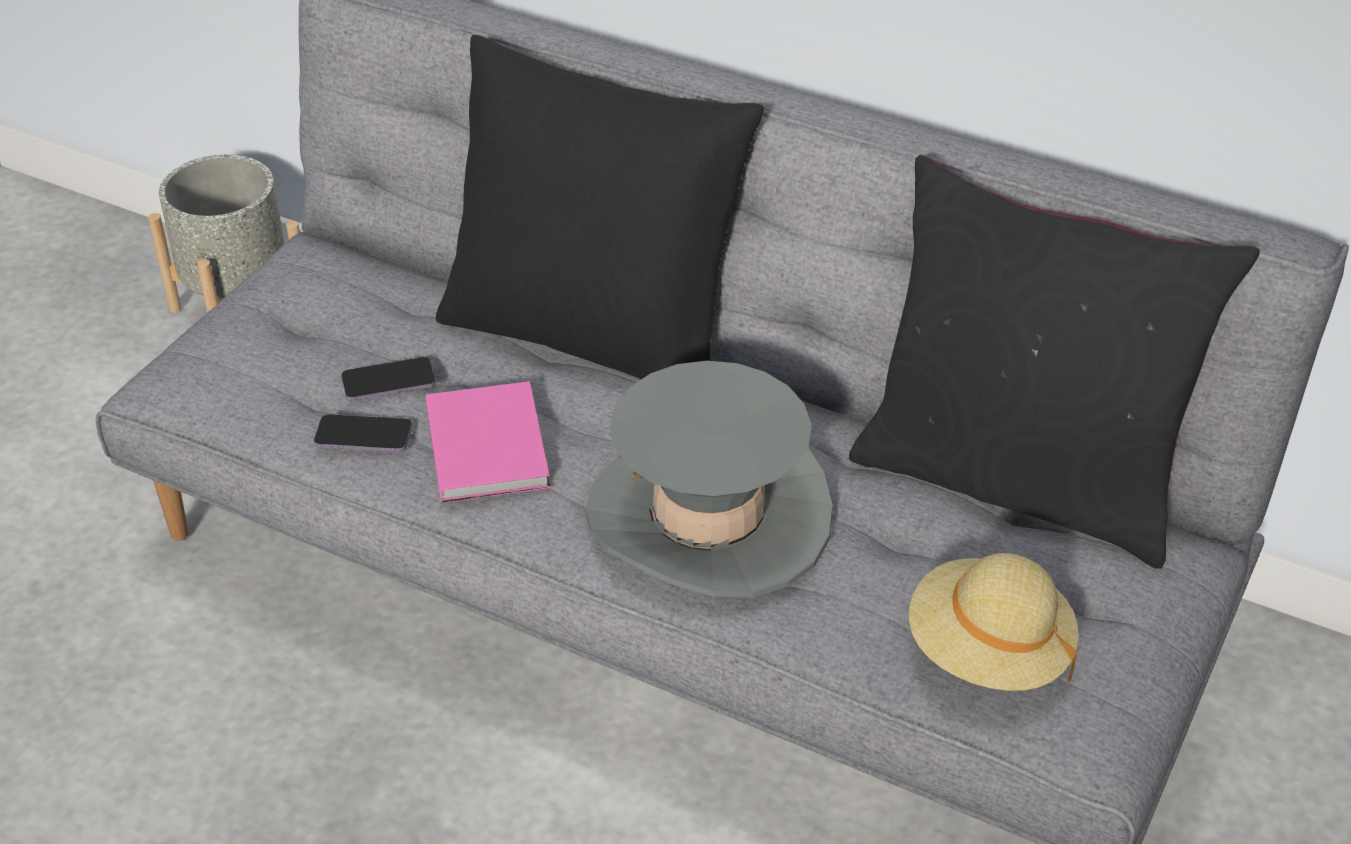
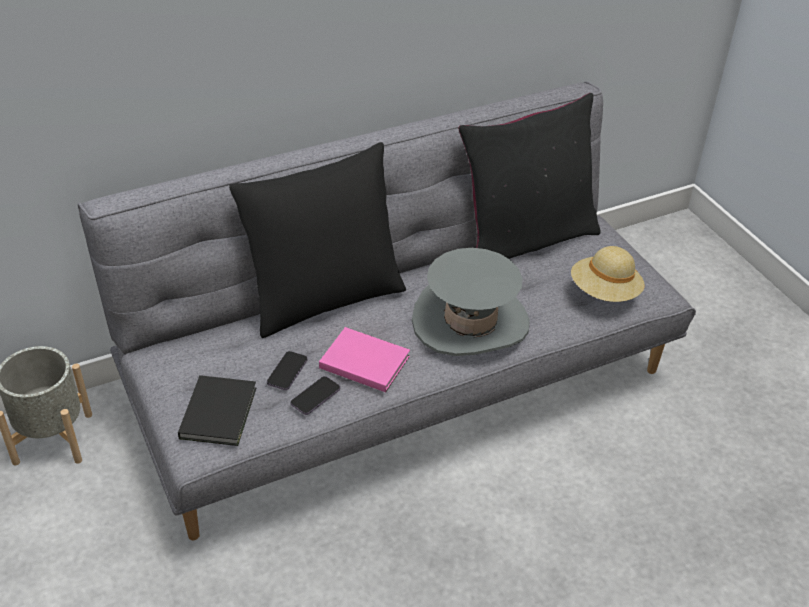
camera: 55 degrees left, 0 degrees up
(249, 363) = (220, 411): none -> black book

